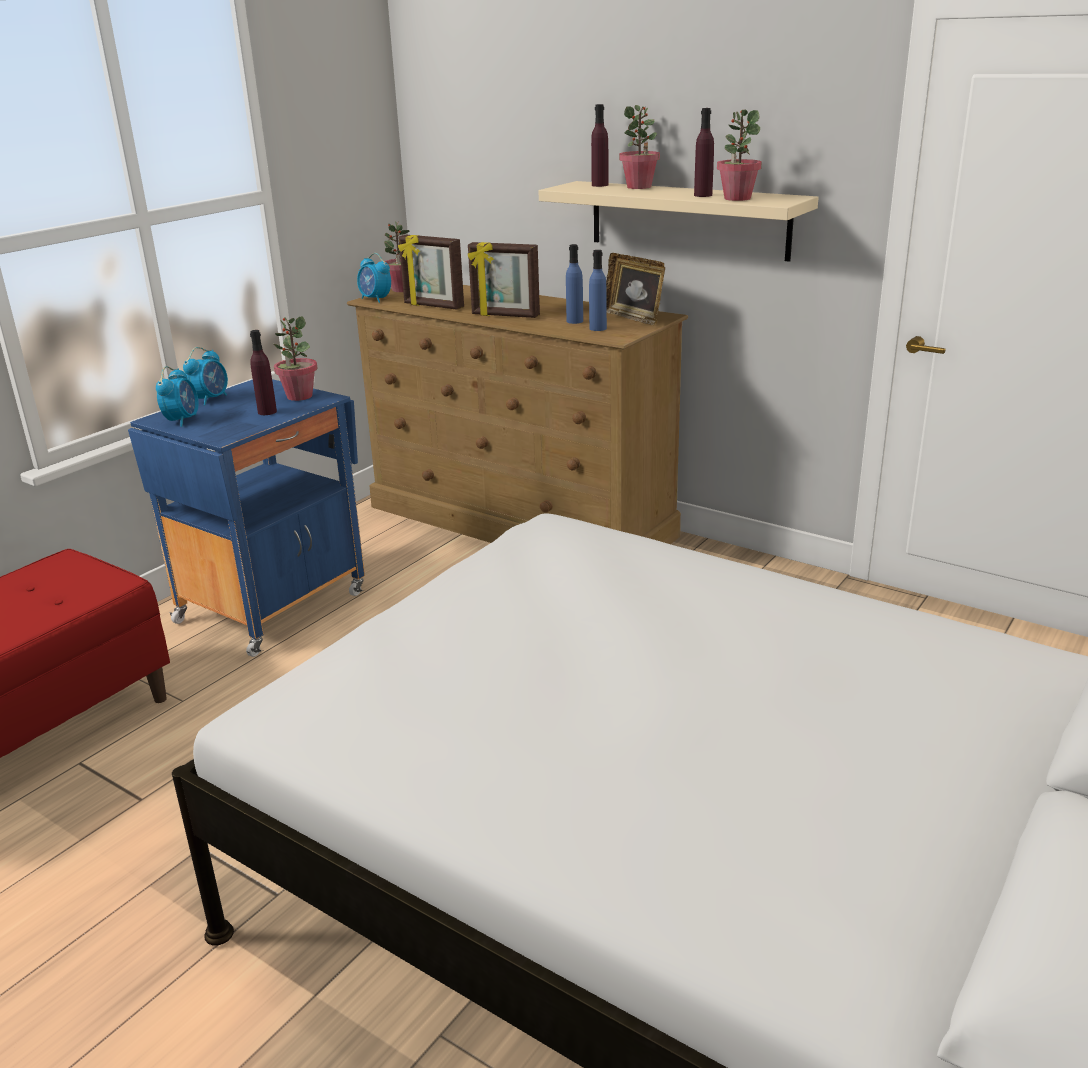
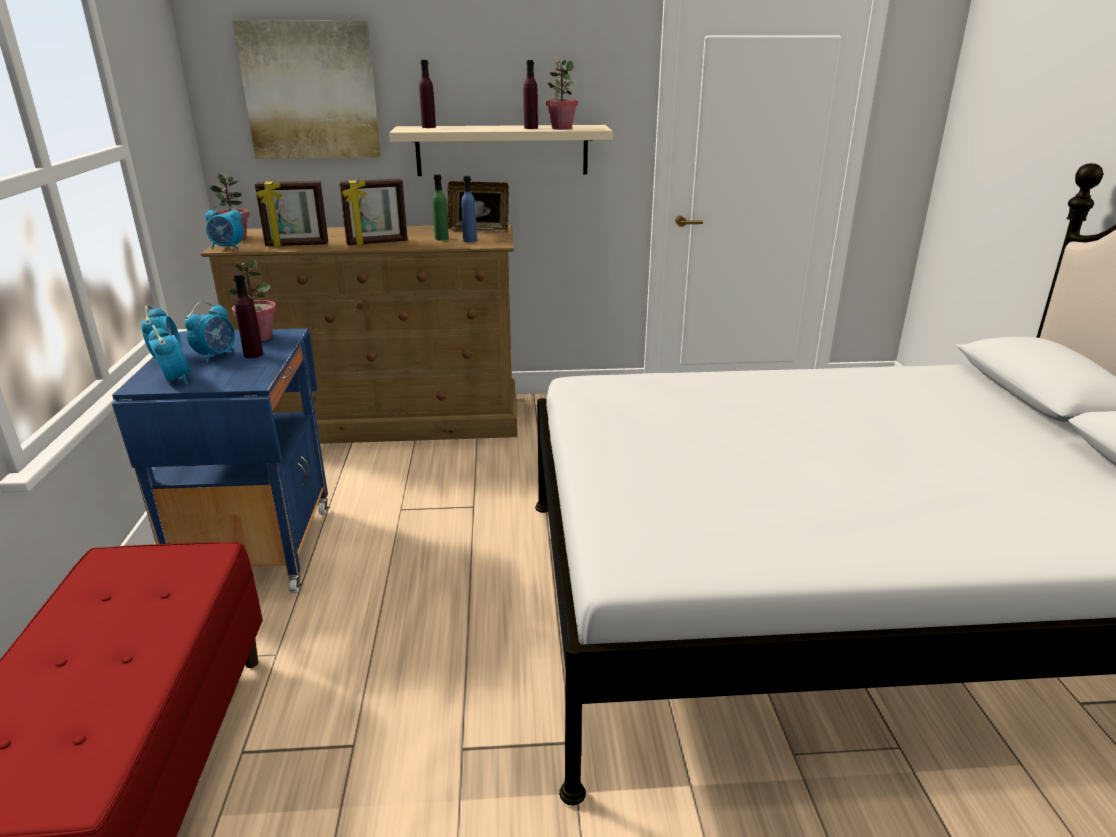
camera: 40 degrees left, 0 degrees up
(243, 406) = (216, 355): none -> alarm clock
(499, 136) = (310, 91): none -> picture
(574, 321) = (441, 238): blue bottle -> green bottle
(639, 187) = (464, 126): potted plant -> none

